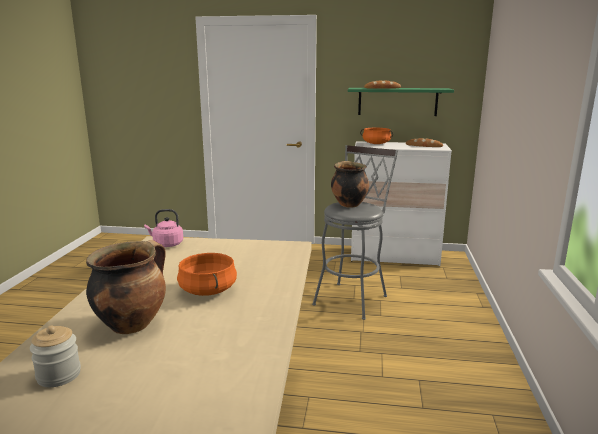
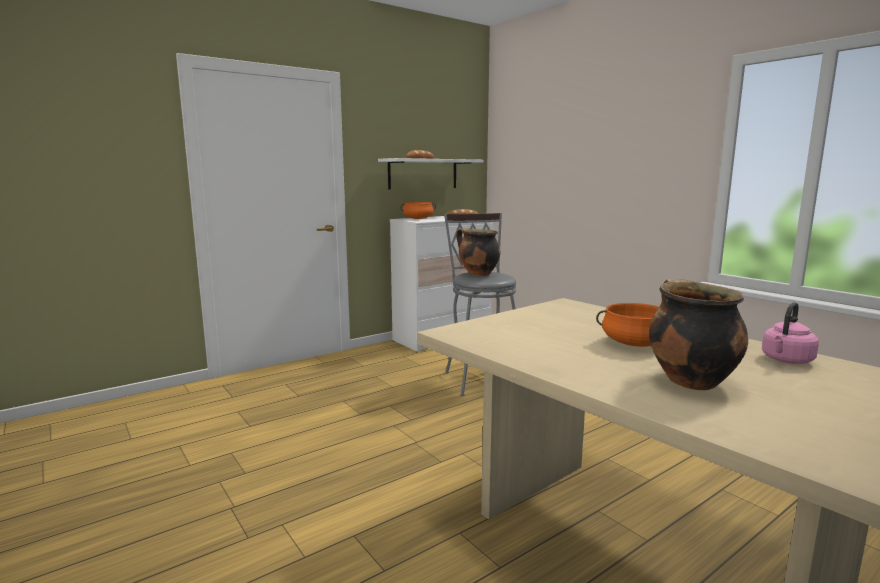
camera: 45 degrees left, 5 degrees down
(59, 375) = (799, 428): jar -> none
(166, 244) = (467, 331): pink kettle -> pink kettle (786, 360)
(397, 101) = (423, 174): green shelf -> white shelf

